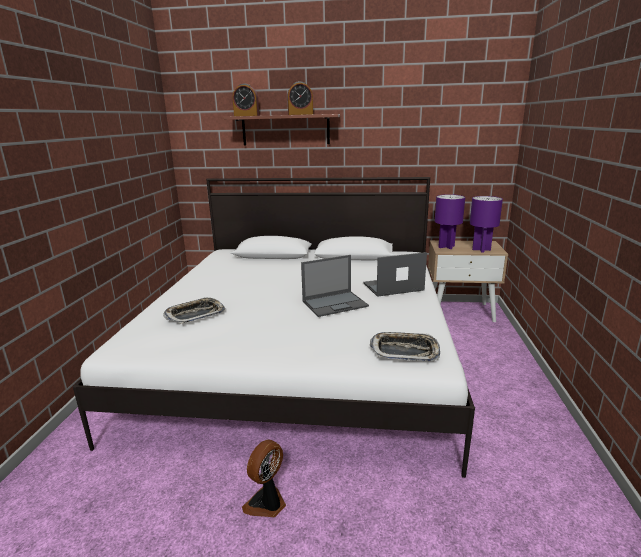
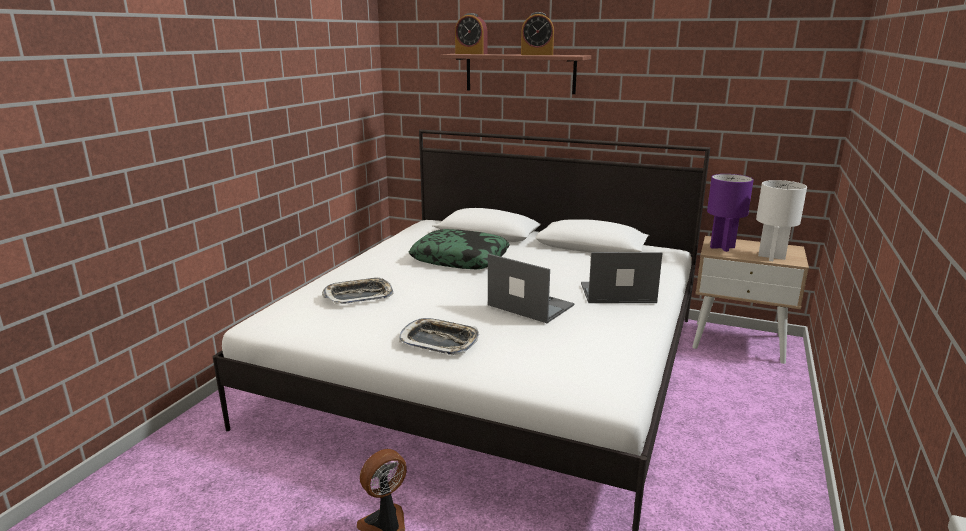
camera: 15 degrees right, 0 degrees up
(262, 275) = (460, 259): none -> pillow
(335, 303) = (529, 305): laptop -> laptop turned 135 degrees counterclockwise
(405, 351) = (581, 375): tray -> tray (439, 341)
(481, 250) = (772, 257): purple table lamp -> white table lamp

